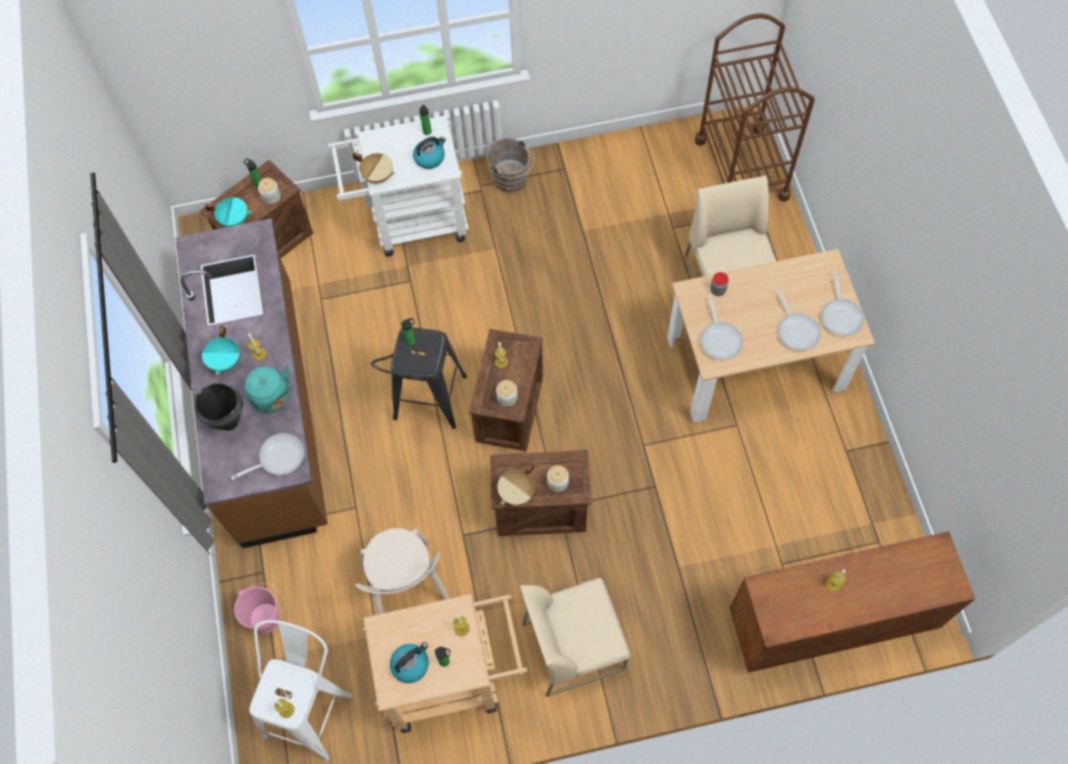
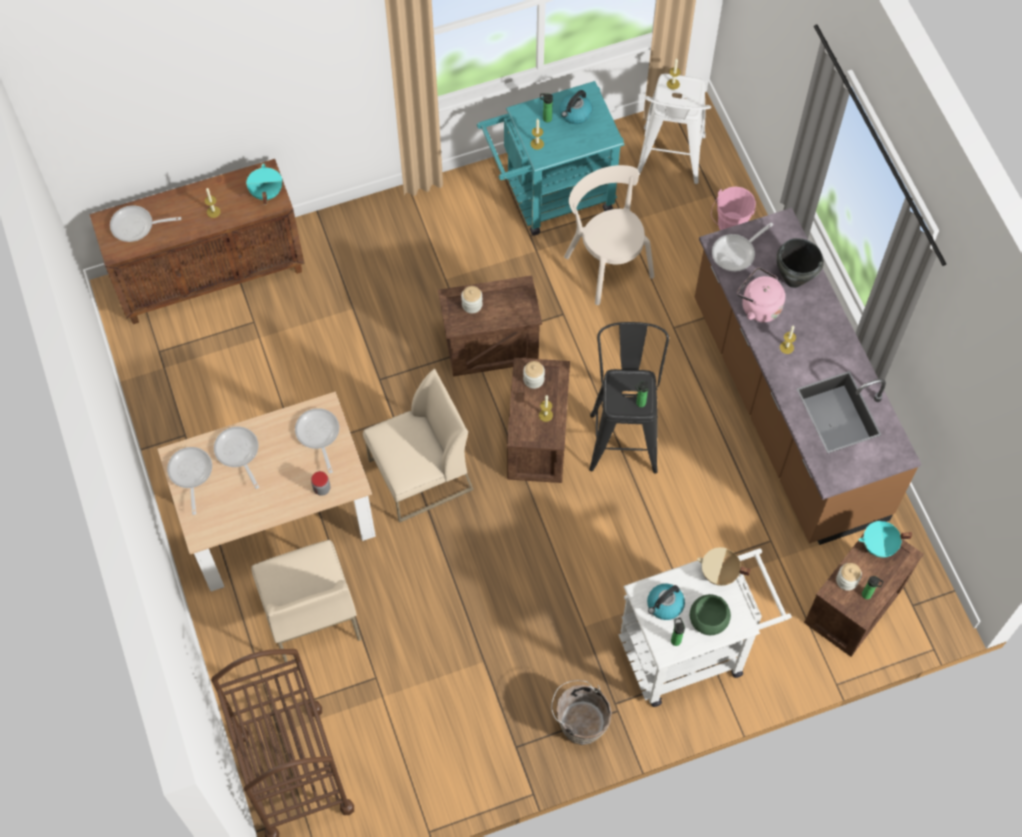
camera: 170 degrees right, 0 degrees up
(226, 361) = (817, 336): turquoise cooking pot -> turquoise cooking pot (265, 192)
(273, 398) = (758, 306): turquoise kettle -> pink kettle
(396, 144) = (708, 620): none -> green bowl
(452, 678) = (550, 197): beige cart -> turquoise cart
(517, 493) = (509, 290): beige cooking pot -> none
(574, 645) = (445, 233): beige chair -> beige chair (420, 476)
(919, 576) = (136, 226): none -> frying pan

